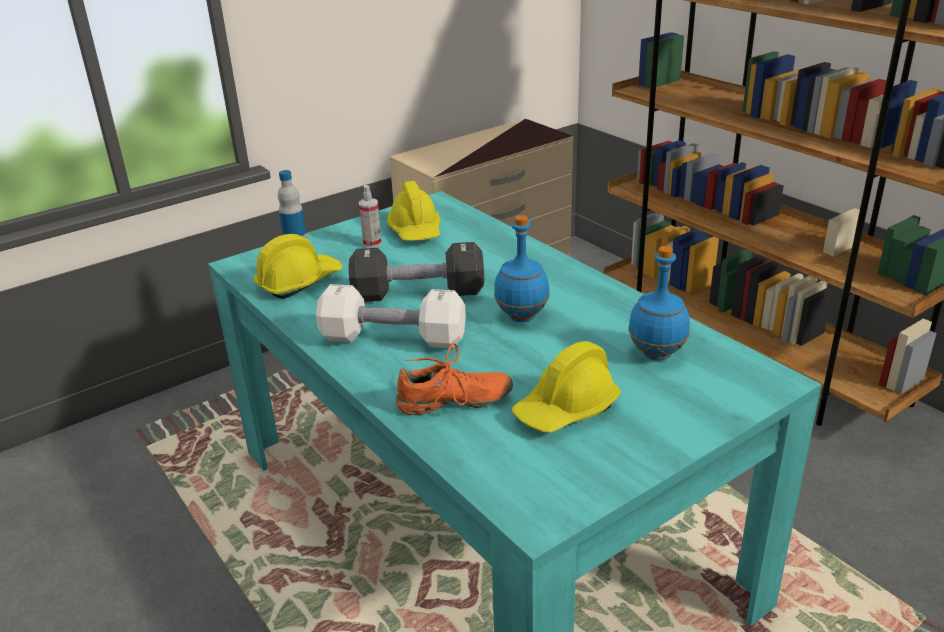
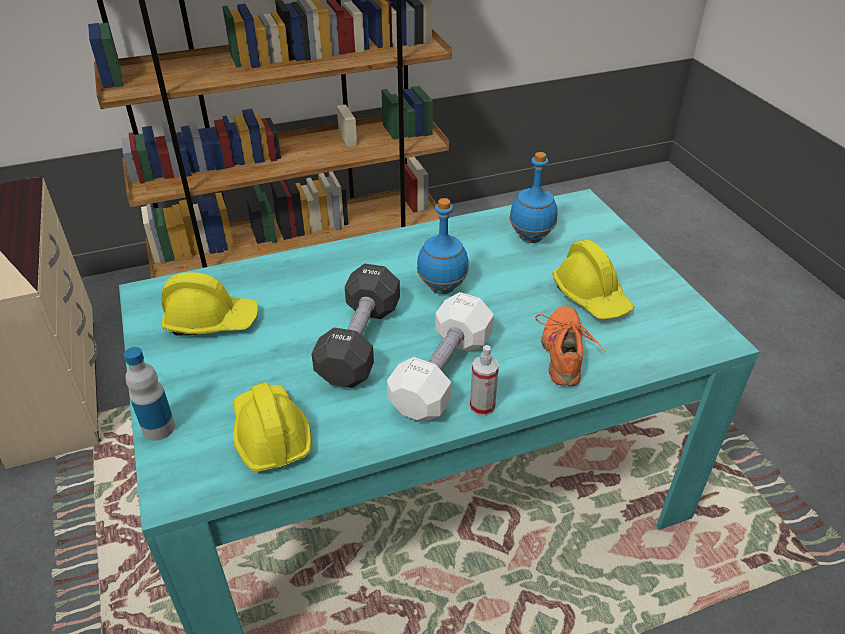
camera: 75 degrees left, 10 degrees up
(372, 243) = (214, 359): spray bottle -> spray bottle (482, 406)

